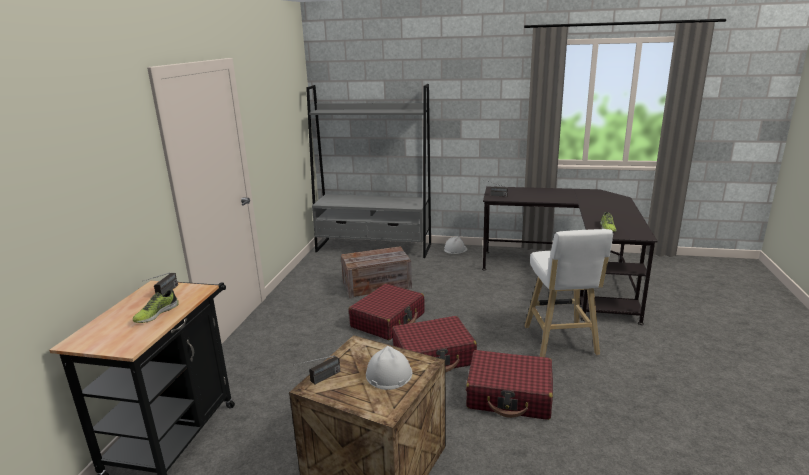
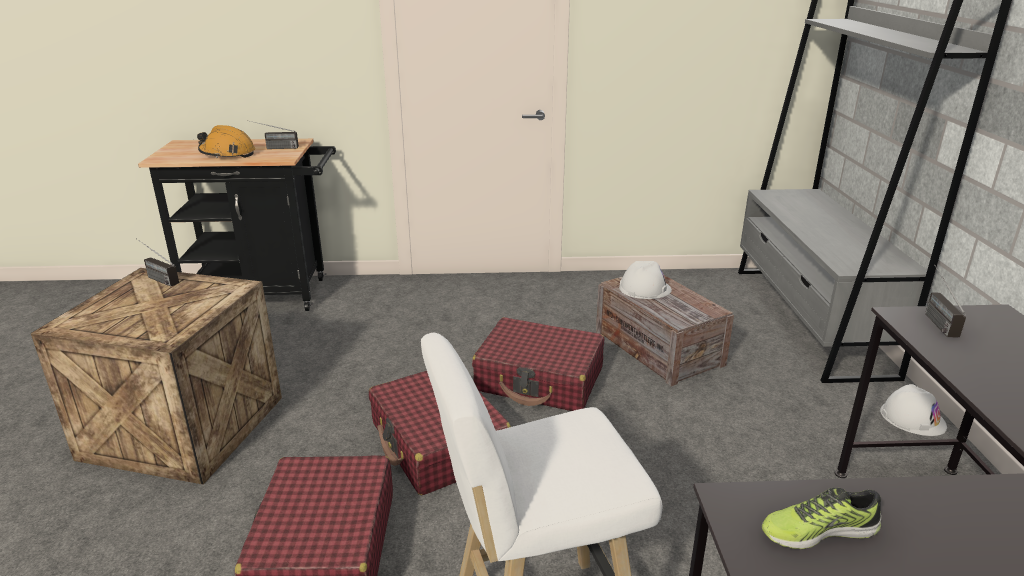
camera: 75 degrees right, 5 degrees up
(156, 314) = (227, 154): shoe -> orange hard hat
(388, 374) = (150, 316): white hard hat -> white hard hat (645, 288)

